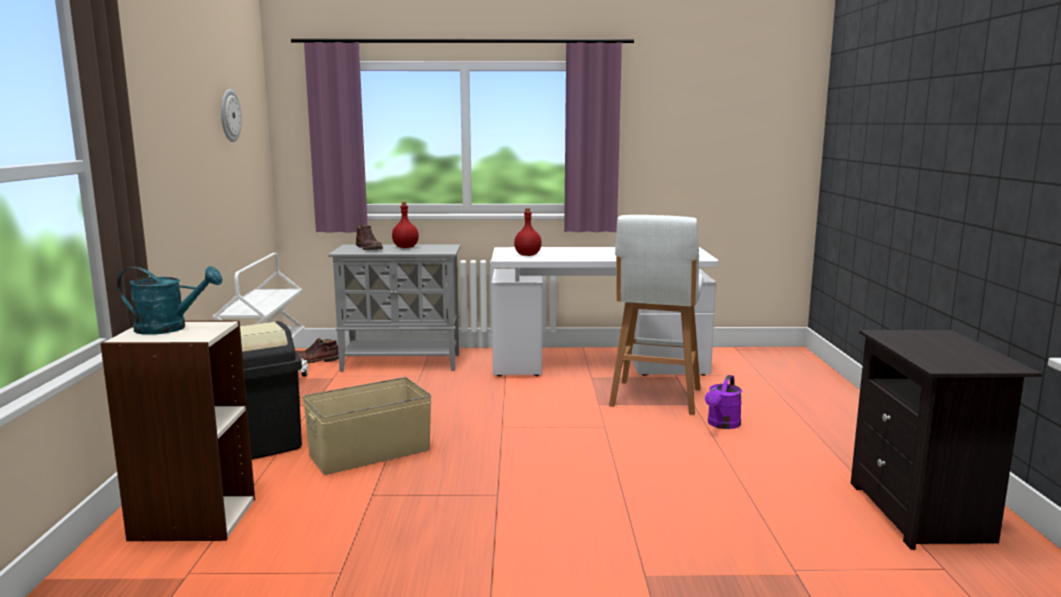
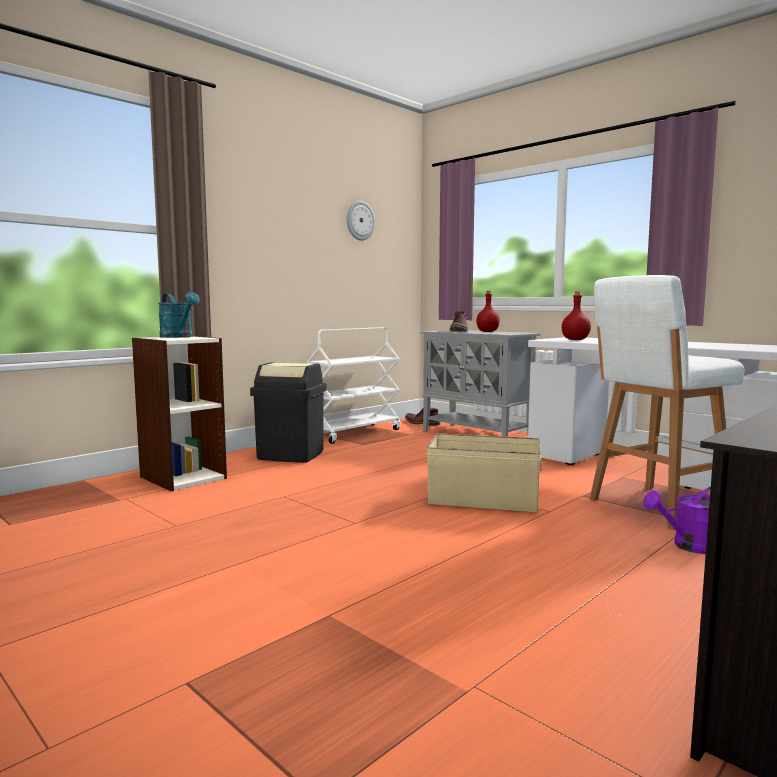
camera: 45 degrees right, 5 degrees down
(371, 453) = (337, 476): beige storage box -> beige storage box (484, 500)

